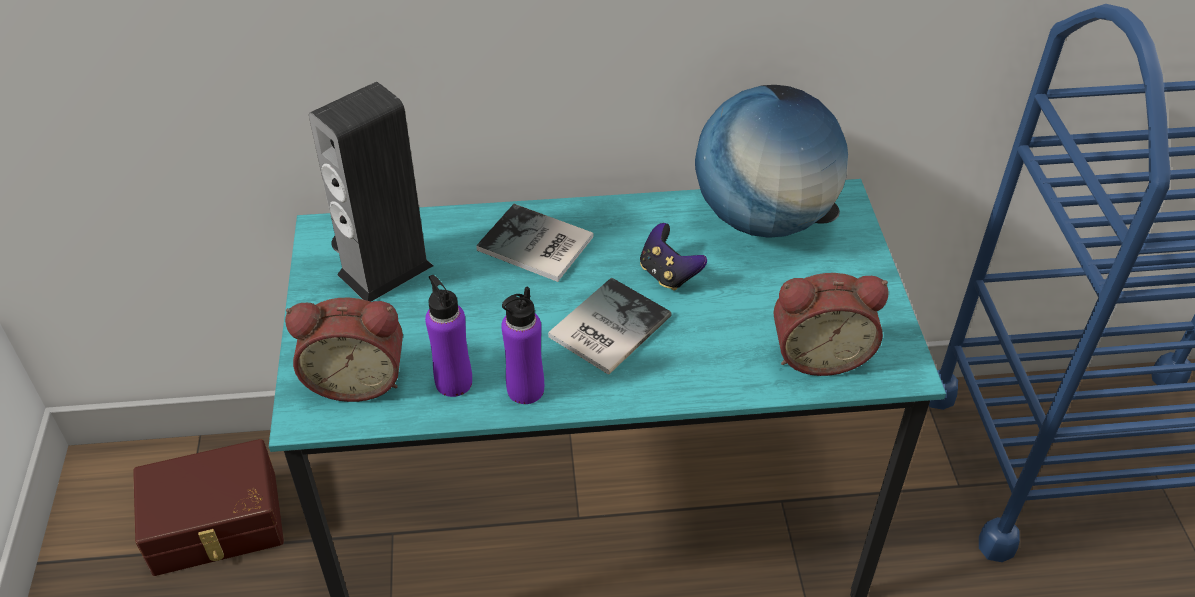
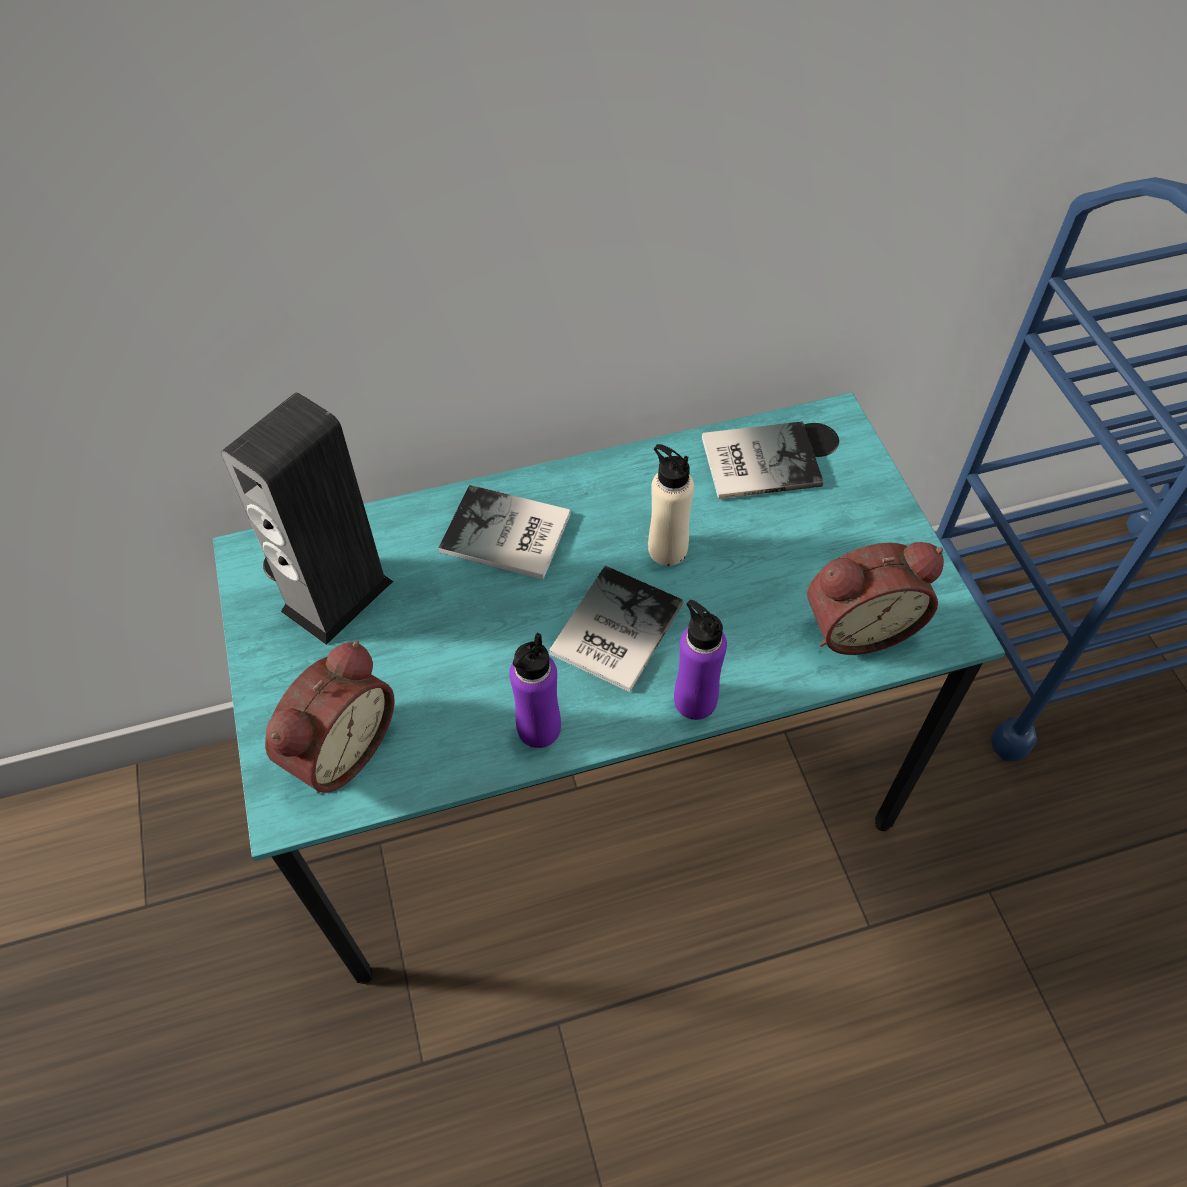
camera: 10 degrees left, 10 degrees up
(216, 525) = (180, 868): brown storage box -> none
(357, 378) = (337, 747): alarm clock -> alarm clock turned 45 degrees counterclockwise
(453, 382) = (453, 732): purple bottle -> purple bottle (695, 700)
(668, 274) = (667, 549): game controller -> beige bottle
(763, 218) = (757, 459): globe -> book

